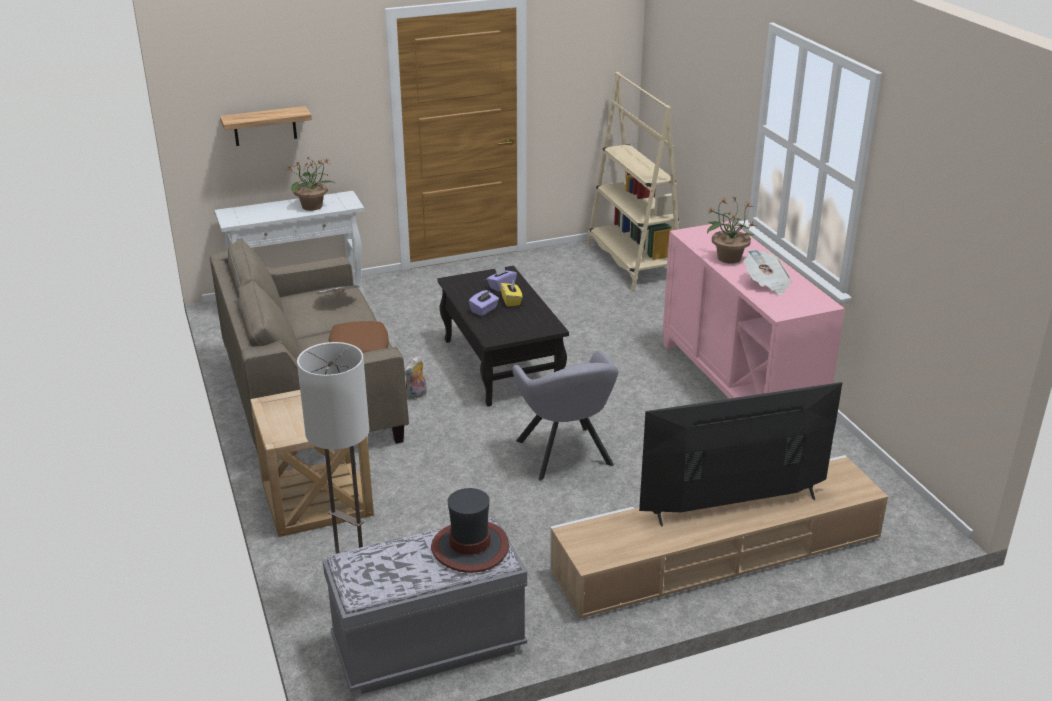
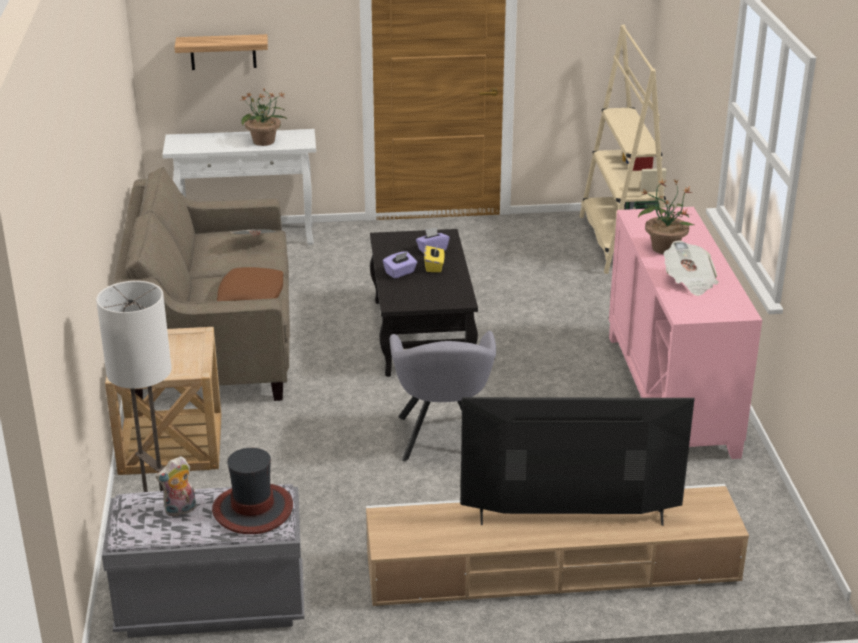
camera: 15 degrees right, 0 degrees up
(417, 395) = (318, 355): plush toy -> plush toy (180, 510)

